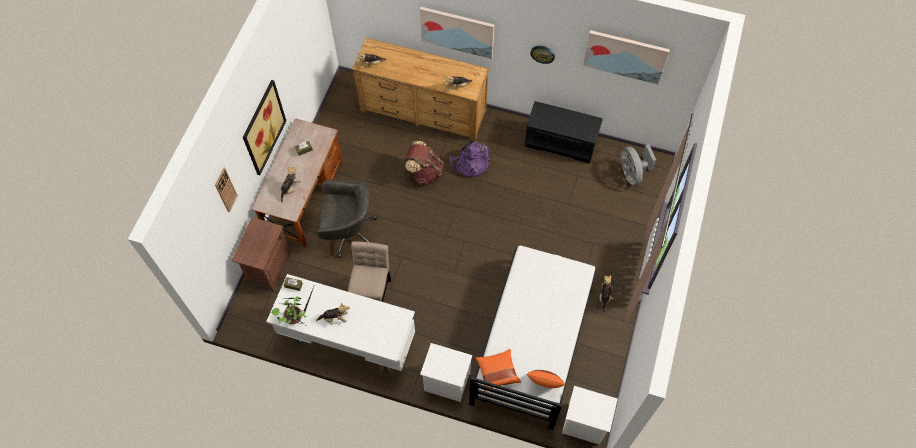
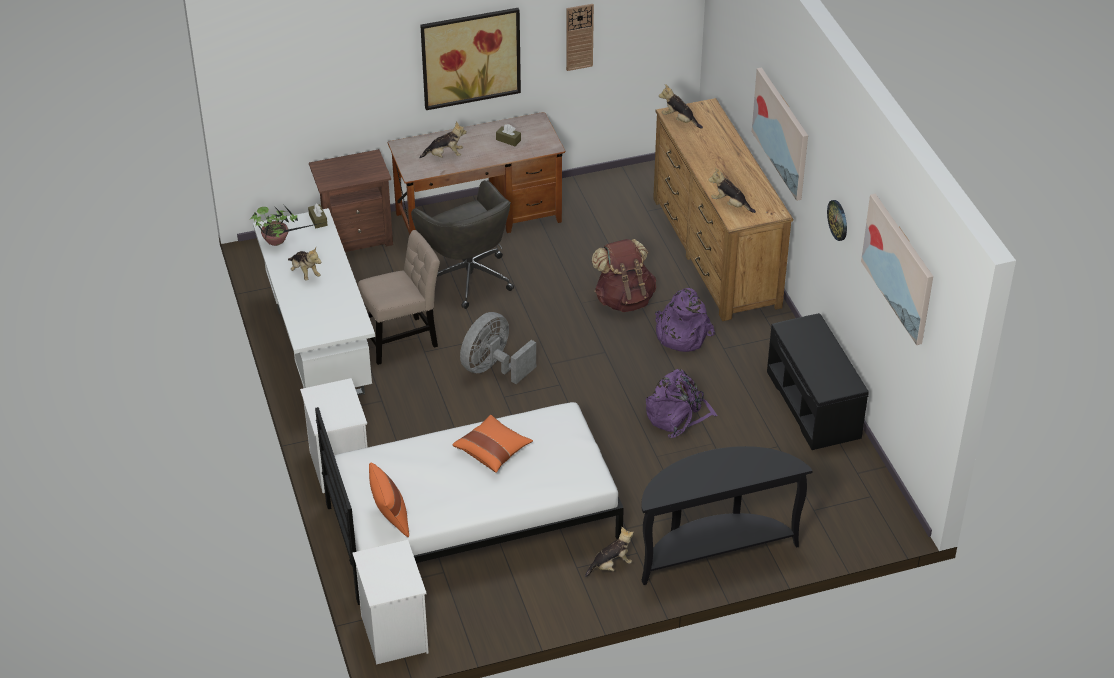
camera: 55 degrees right, 20 degrees down
(225, 190) = (353, 61): wall clock -> wall clock (579, 37)
(497, 372) = (368, 466): orange pillow -> orange pillow (493, 451)
(526, 203) = (677, 416): none -> purple backpack
(624, 246) = (713, 549): none -> black console table
(632, 173) = (845, 503): grey fan -> grey fan (493, 368)

